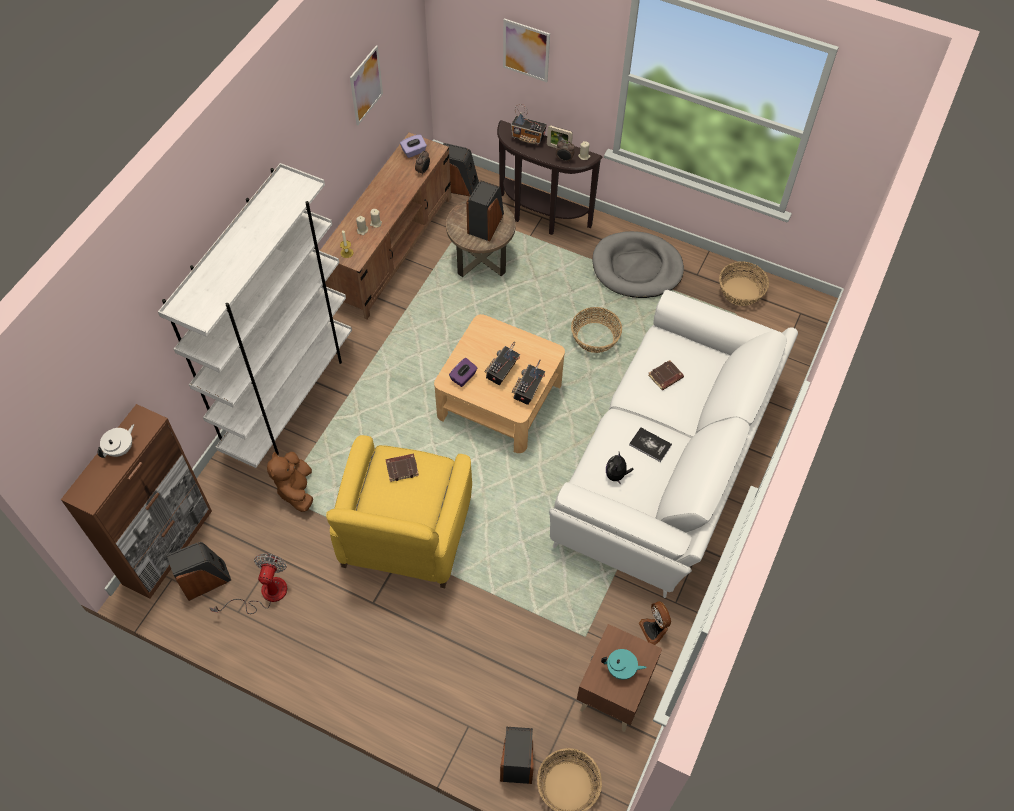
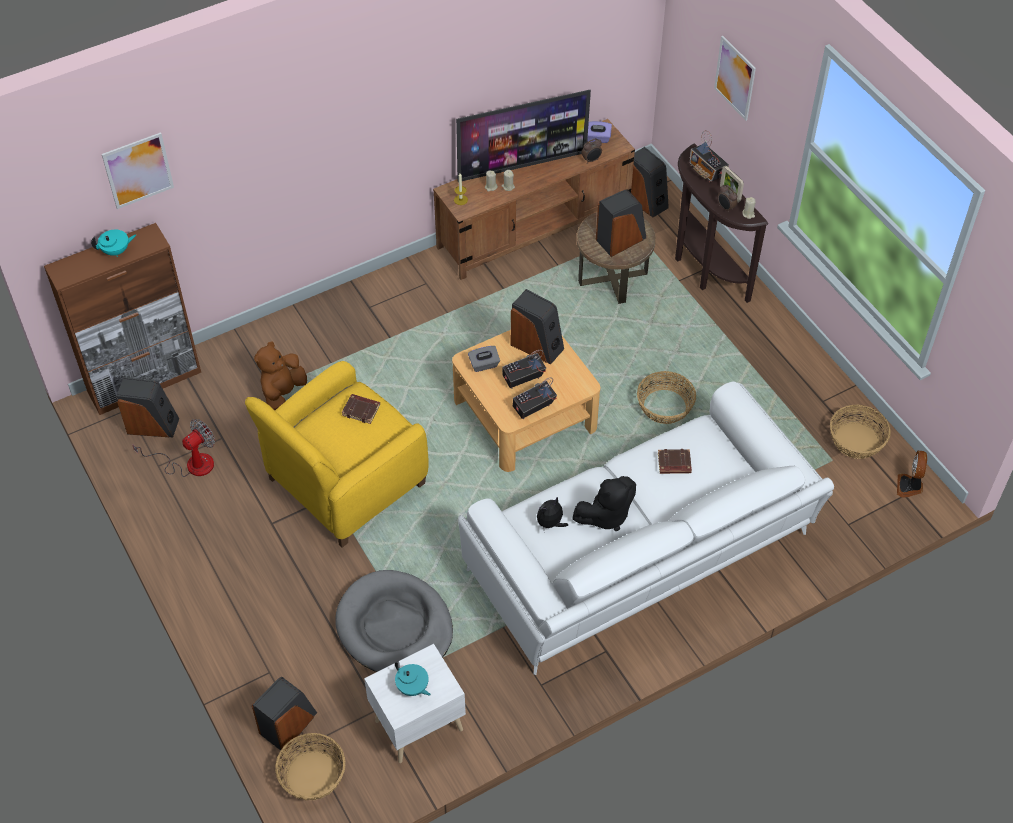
camera: 35 degrees right, 5 degrees down
(121, 449) = (116, 251): white teapot -> turquoise teapot
(289, 397) = (338, 312): white bookcase -> none
(366, 85) = (551, 44): picture -> picture (138, 170)
(373, 201) = (522, 165): none -> television
(463, 377) = (484, 365): purple tissue box -> grey tissue box
(491, 340) = (537, 345): none -> speaker
(612, 692) = (417, 724): brown nightstand -> white nightstand
(637, 268) = (763, 363): grey dog bed -> grey dog bed (394, 627)
(650, 445) = (606, 515): book -> black plush toy
(654, 629) = (501, 695): fan -> fan (909, 486)

